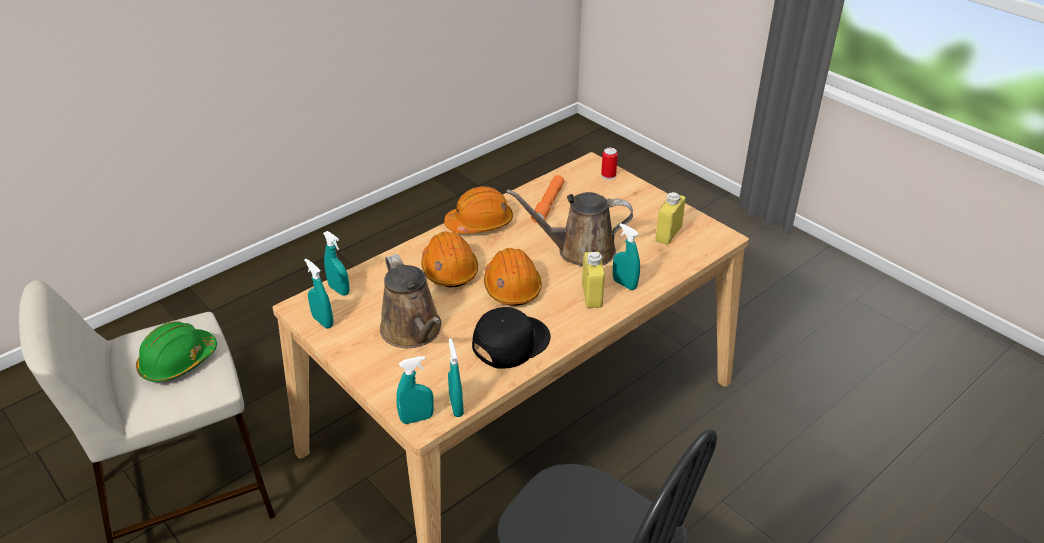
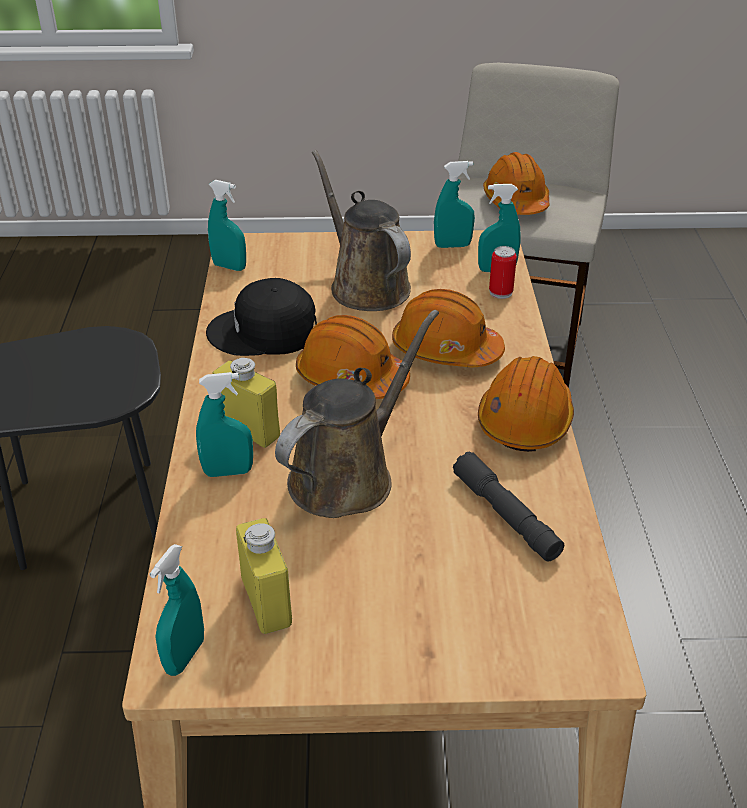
camera: 130 degrees right, 0 degrees up
(178, 362) = (516, 201): green hard hat -> orange hard hat
(413, 331) = (365, 285): brown watering can -> brown watering can turned 45 degrees clockwise
(417, 418) = (248, 244): turquoise spray bottle -> turquoise spray bottle (184, 656)
(510, 342) = (264, 332): black cap -> black cap turned 90 degrees clockwise
(548, 204) = (505, 515): orange flashlight -> grey flashlight
(608, 176) = (524, 655): can -> can (500, 292)

